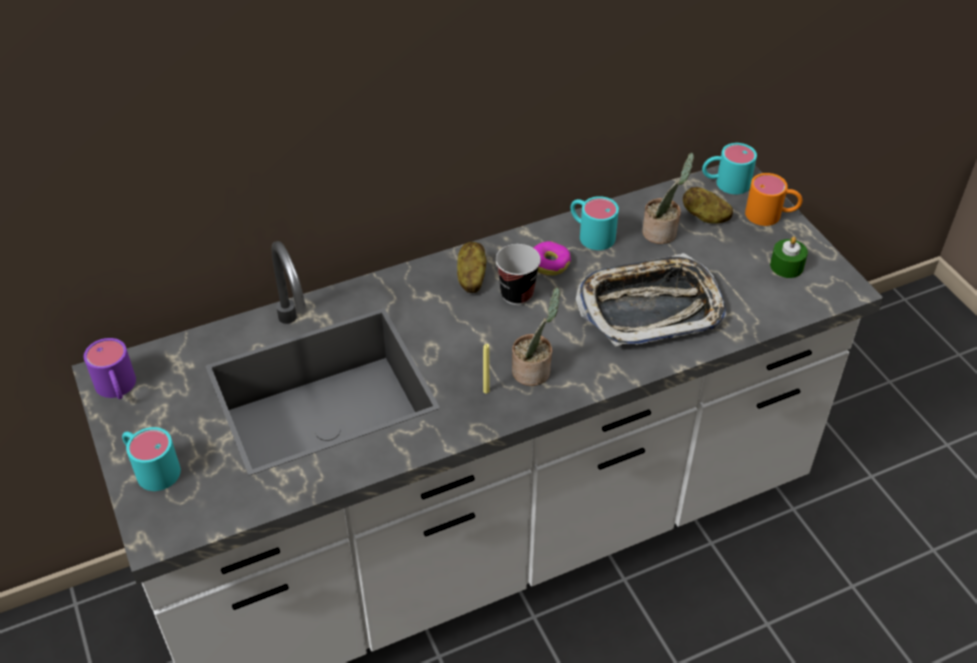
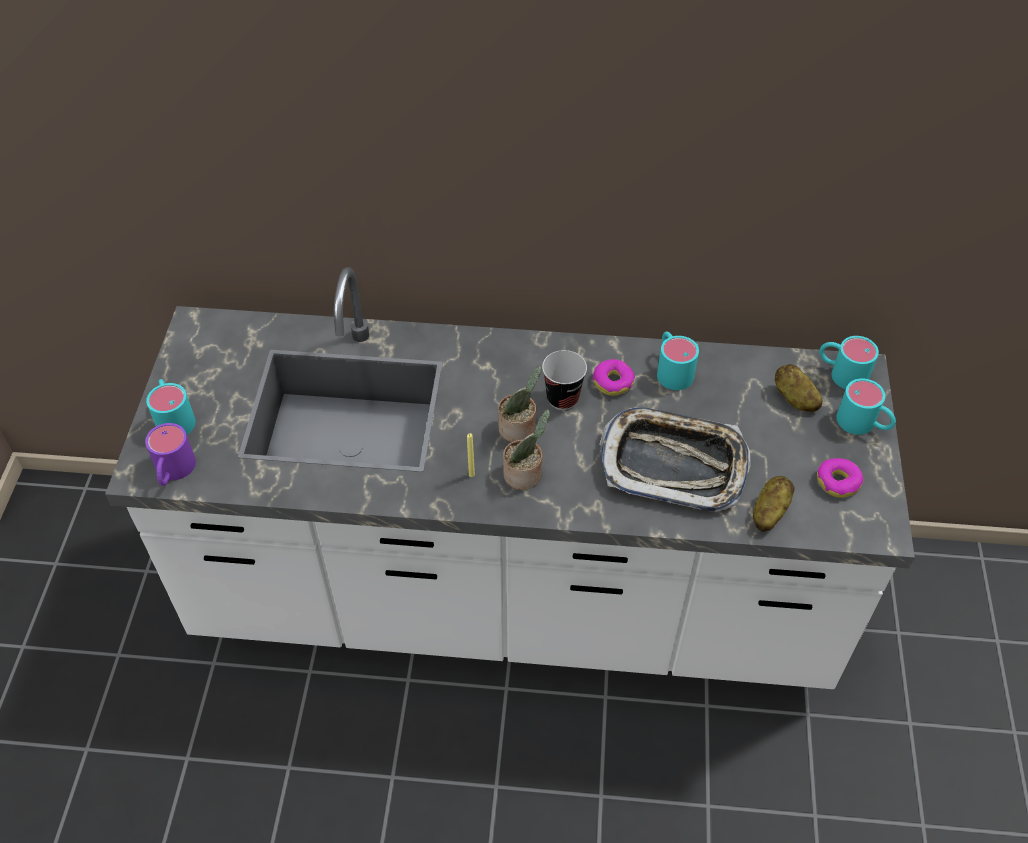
camera: 30 degrees right, 5 degrees up
(117, 389) = (194, 340): purple mug -> purple mug (173, 472)
(471, 278) = (534, 366): potato -> potato (769, 512)
(662, 232) = (740, 396): potted plant -> potted plant (519, 429)
(771, 215) = (863, 424): orange mug -> turquoise mug
(786, 266) = (838, 482): green candle -> donut

